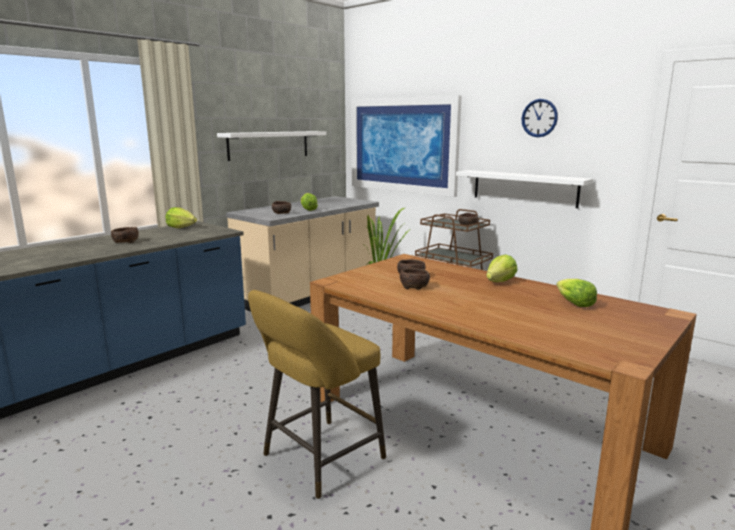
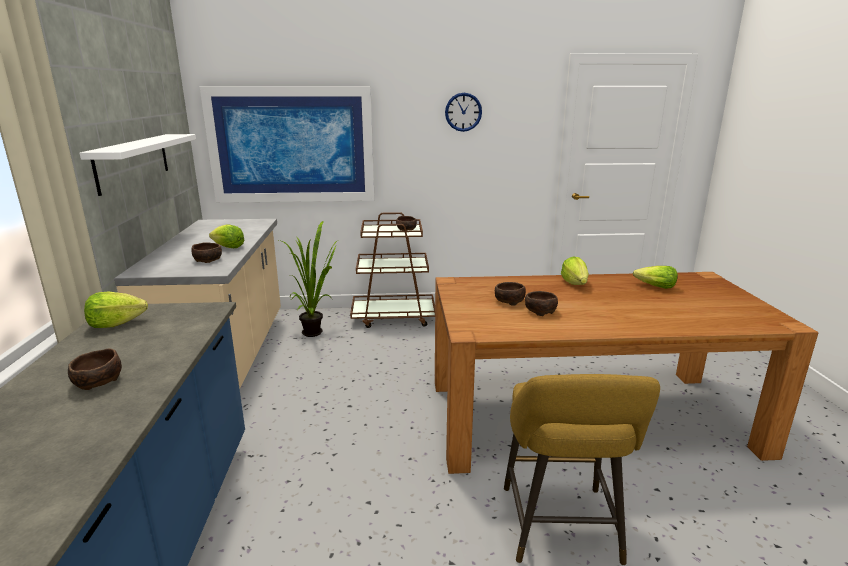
camera: 45 degrees left, 5 degrees up
(524, 188) = (452, 183): white shelf -> none

